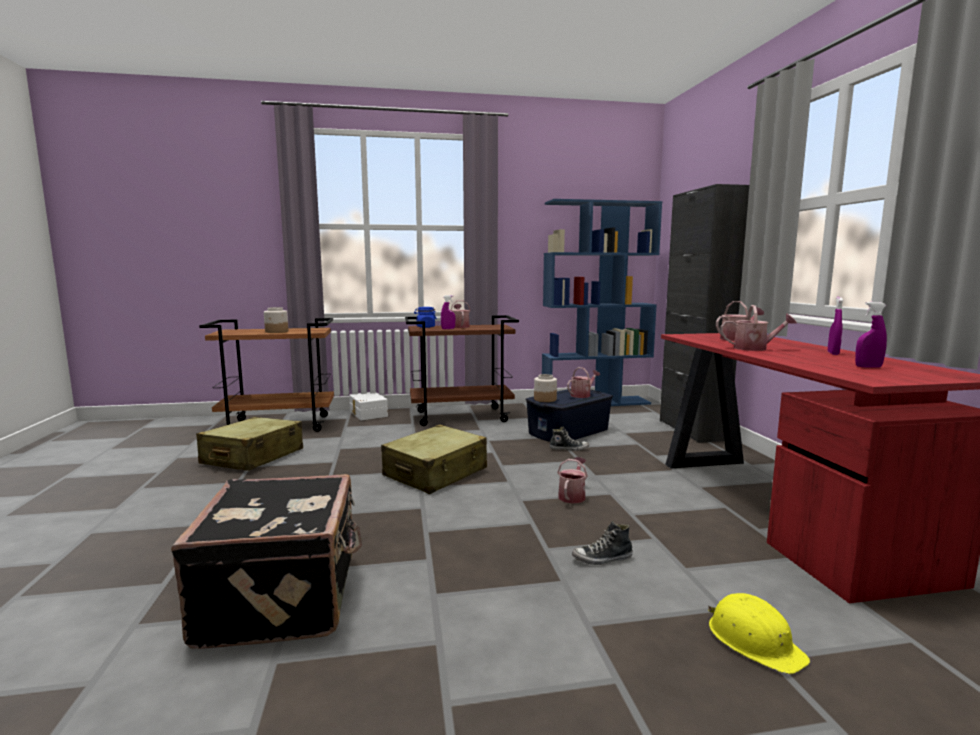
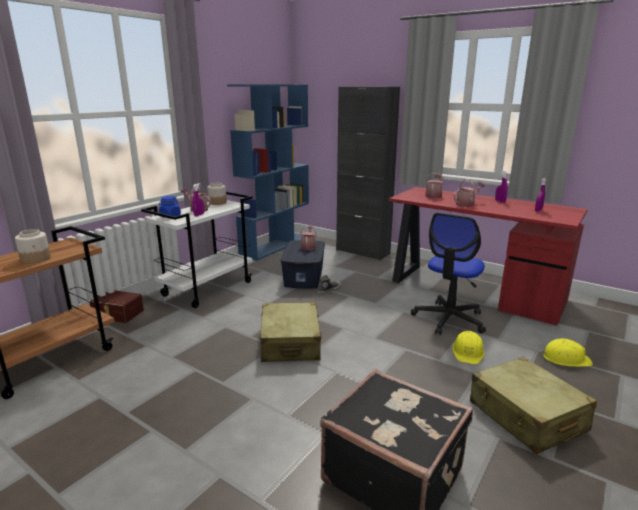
camera: 45 degrees left, 10 degrees up
(252, 457) = (105, 403): beige suitcase -> beige suitcase (526, 416)
(367, 414) = (117, 314): white storage box -> brown storage box
(462, 416) = (208, 288): brown cart -> white cart
(544, 399) = (296, 257): jar -> jar (217, 203)
(572, 495) = (391, 322): watering can -> none
(602, 559) = (468, 352): shoe -> yellow hard hat
(656, 521) = (449, 319): none -> office chair

